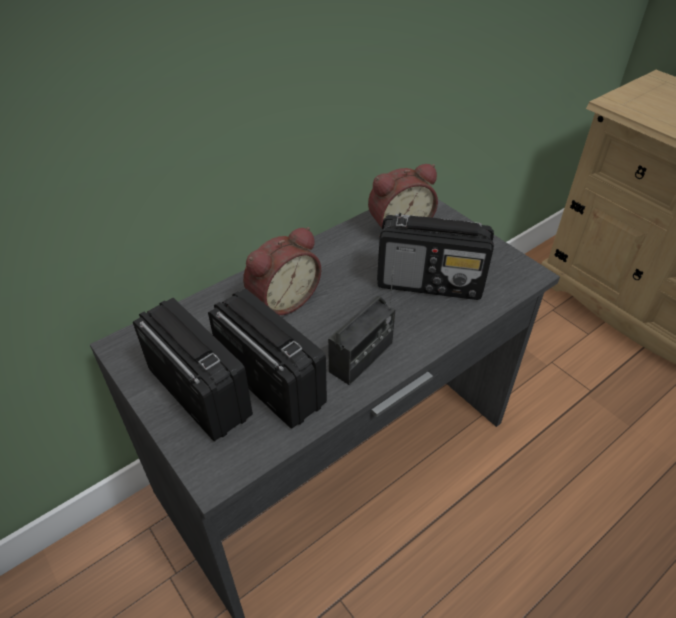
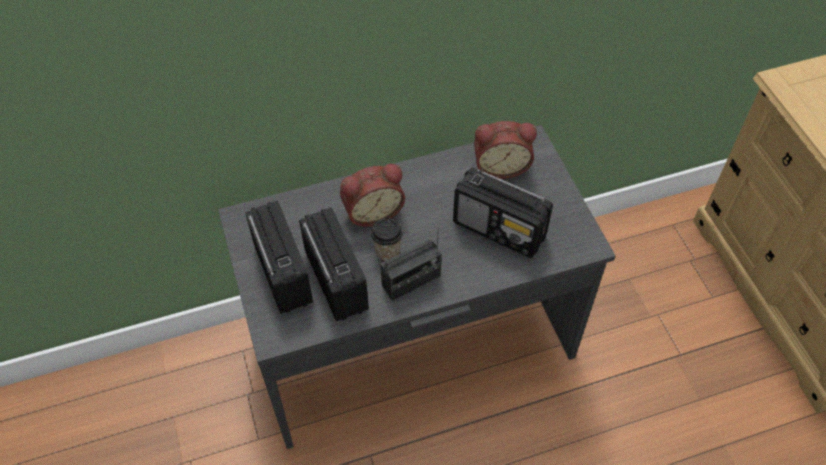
camera: 20 degrees right, 10 degrees up
(318, 334) = (387, 251): none -> cup

